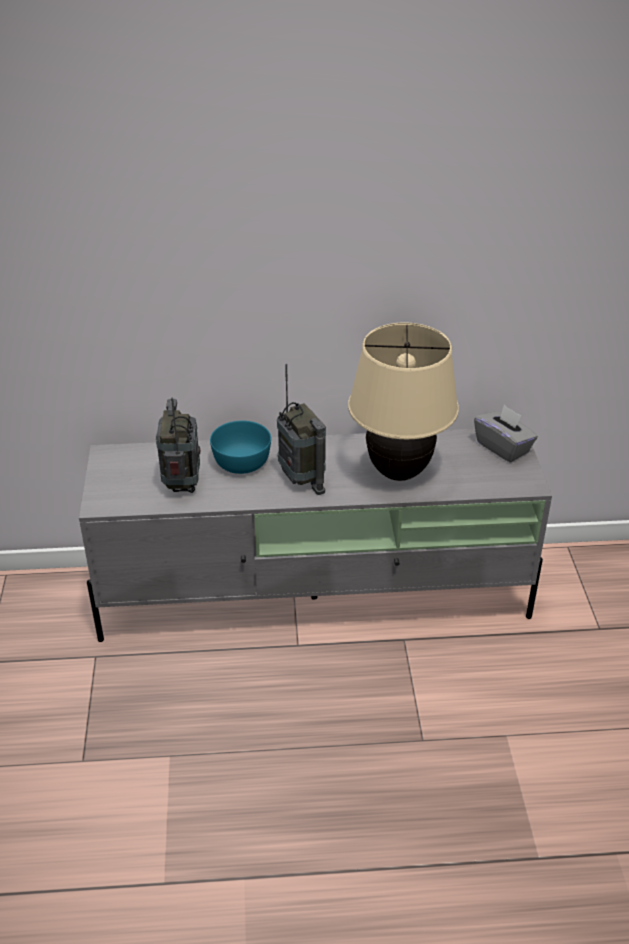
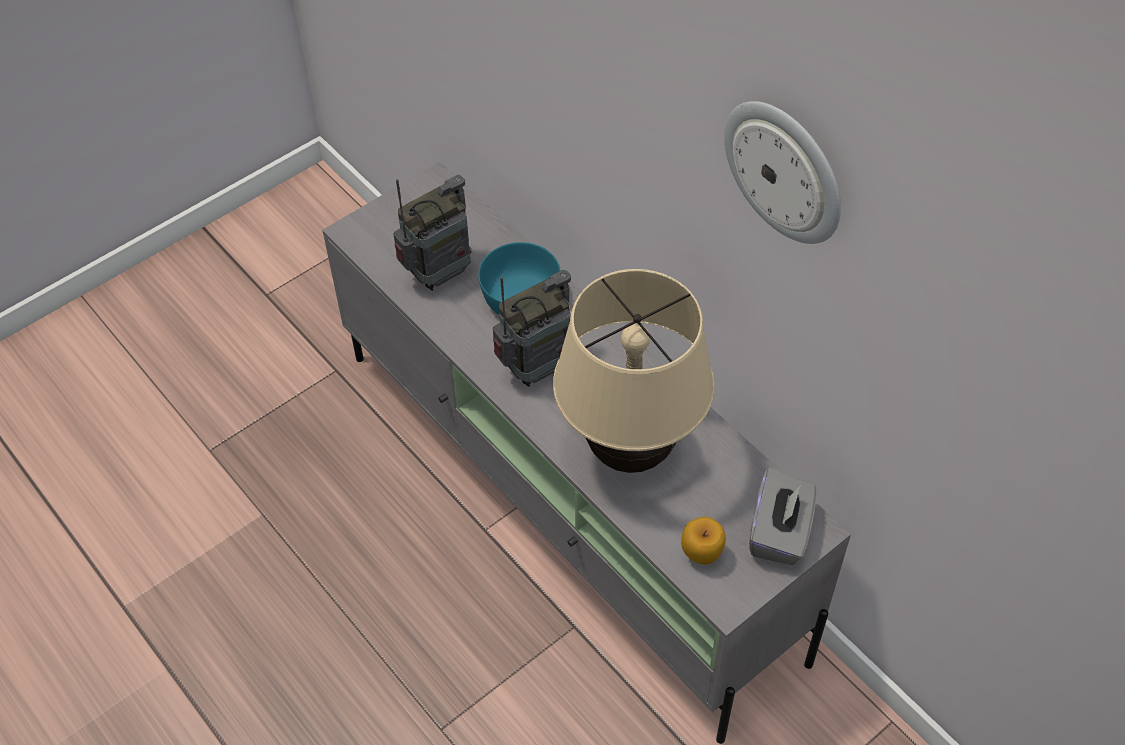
camera: 55 degrees right, 15 degrees up
(301, 479) = (537, 368): radio -> radio turned 150 degrees counterclockwise
(436, 202) = (785, 170): none -> wall clock
(492, 479) = (701, 555): none -> apple

